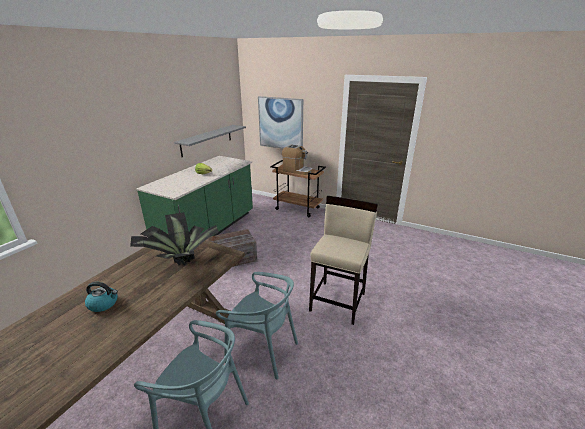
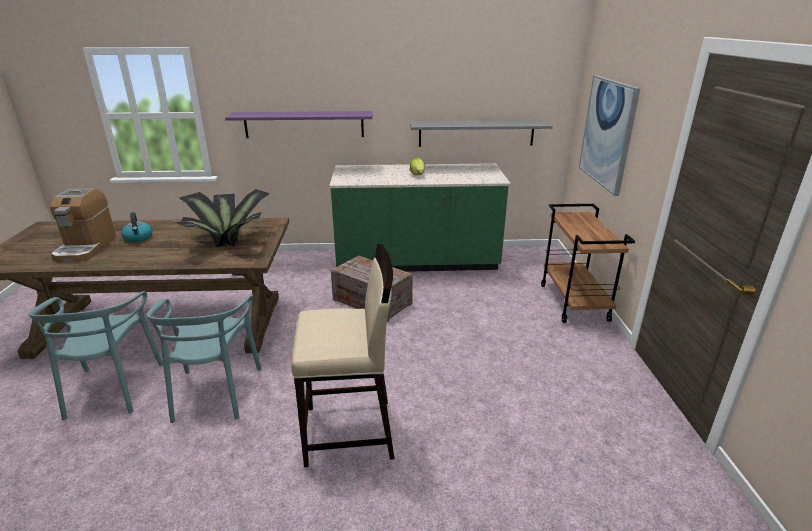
camera: 60 degrees right, 0 degrees up
(106, 163) = (304, 124): none -> purple shelf
(297, 170) = (584, 229): coffee machine -> coffee machine (86, 247)

